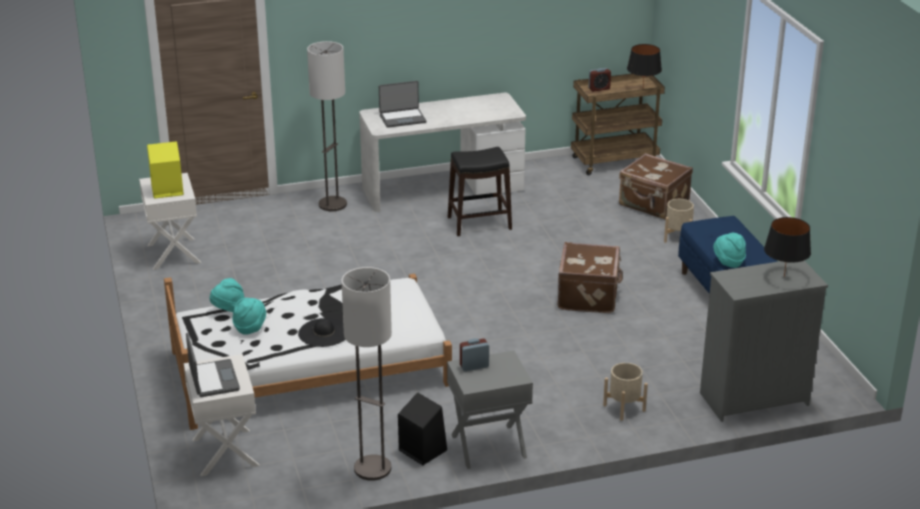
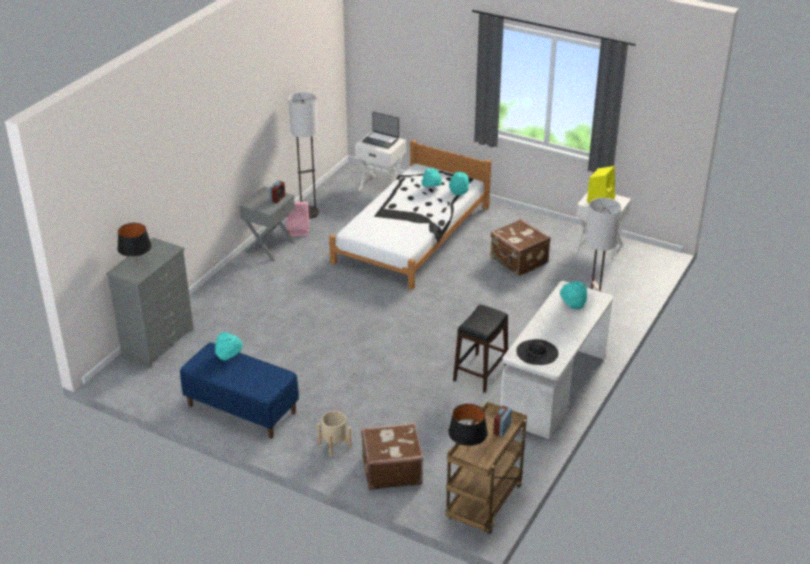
camera: 135 degrees right, 5 degrees up
(324, 333) = (395, 205): black hat -> black hat (537, 352)
(402, 118) = (573, 304): laptop -> turquoise hat
(421, 450) = (299, 230): black speaker -> pink speaker
(589, 296) = (332, 357): brown suitcase -> brown suitcase (518, 261)
(624, 408) = (226, 300): beige planter -> none

